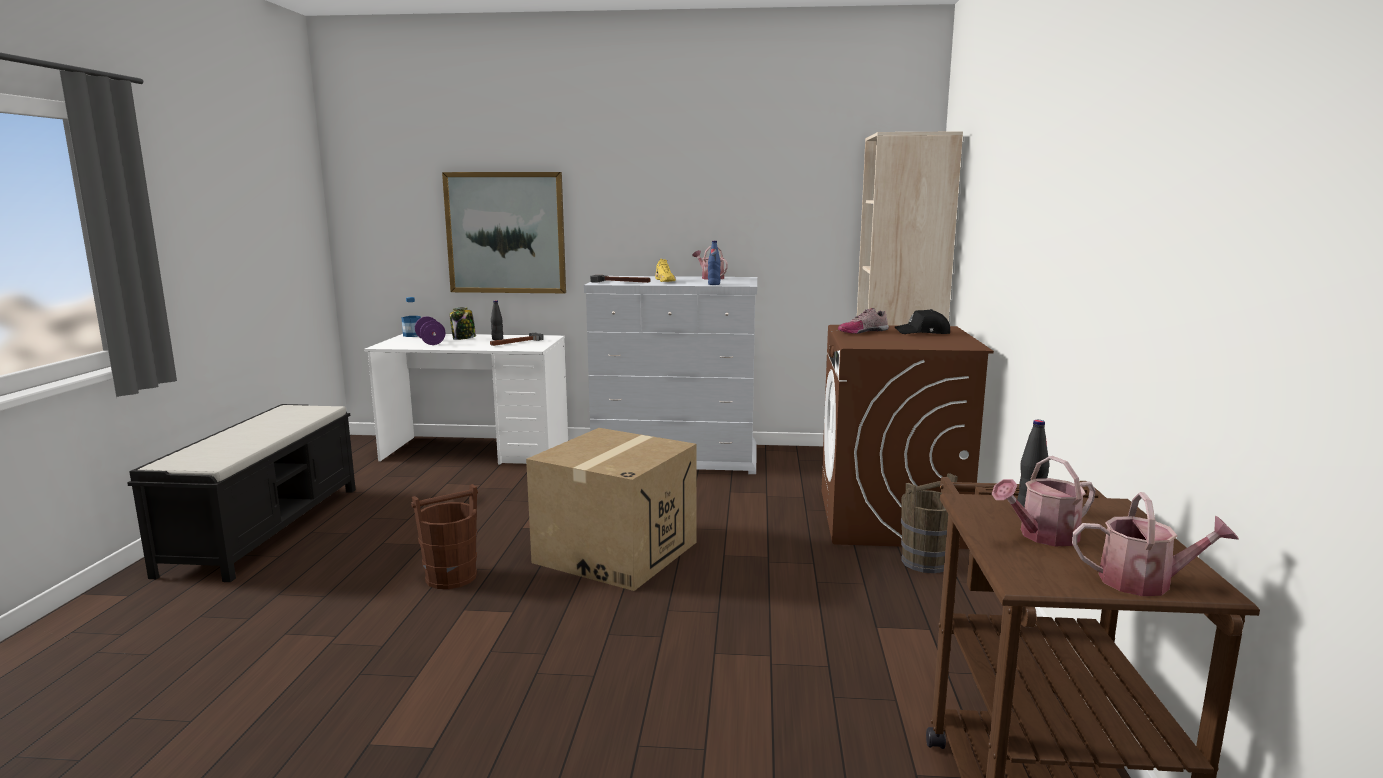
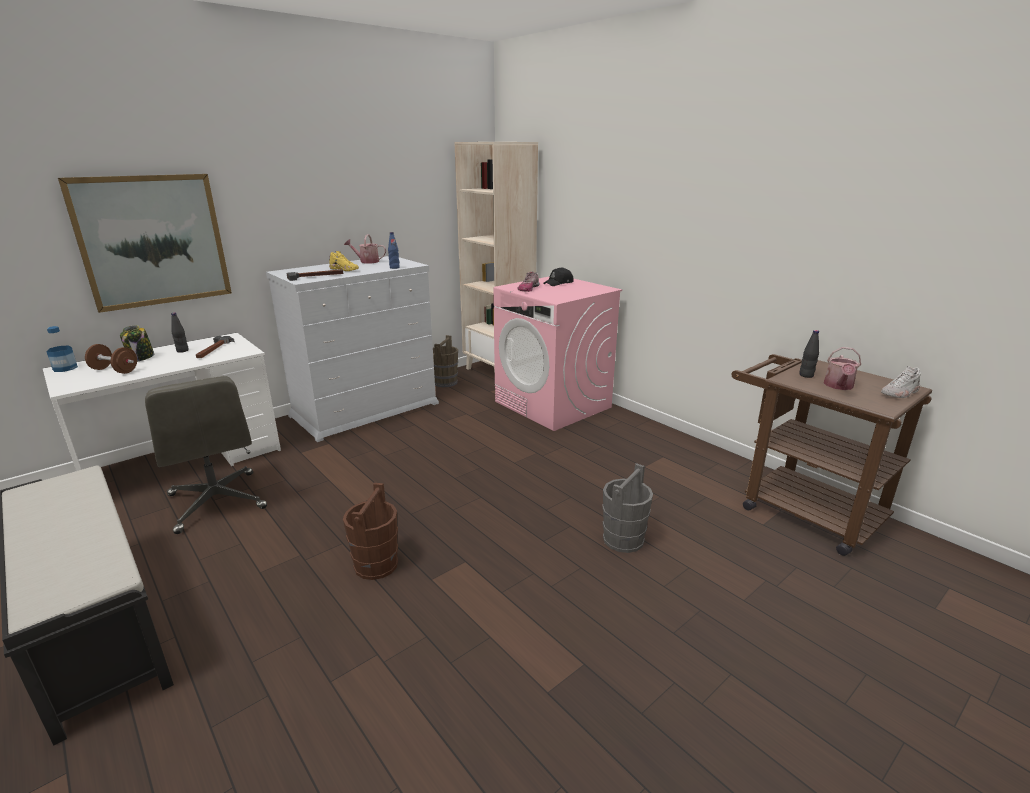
camera: 45 degrees left, 10 degrees up
(430, 342) = (115, 370): purple dumbbell -> brown dumbbell
(446, 486) = (217, 502): none -> grey office chair
(616, 552) = (452, 490): cardboard box -> none
(690, 679) = (623, 539): none -> grey bucket
(890, 519) = (553, 405): brown washing machine -> pink washing machine
(926, 562) = (607, 422): brown bucket -> brown bucket (445, 382)
(1145, 582) = (900, 393): watering can -> white shoe

